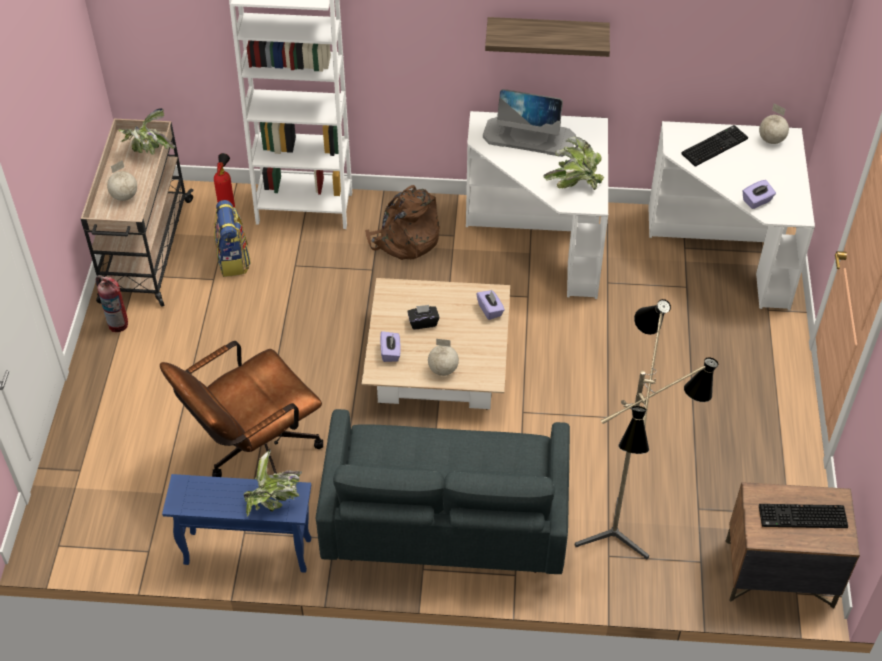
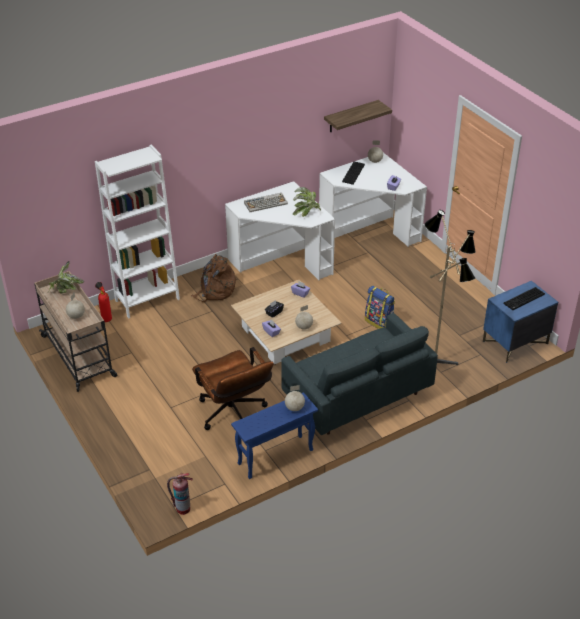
camera: 35 degrees left, 10 degrees down
(118, 324) = (99, 396): fire extinguisher -> fire extinguisher (183, 508)
(234, 260) = (133, 339): backpack -> backpack (379, 322)
(253, 453) = (234, 415): brown office chair -> brown office chair turned 45 degrees counterclockwise
(274, 501) = (294, 408): potted plant -> globe
(529, 137) = (266, 203): monitor -> keyboard
(547, 34) = (259, 142): shelf -> shelf (351, 116)
(778, 574) = (515, 342): brown nightstand -> blue nightstand

